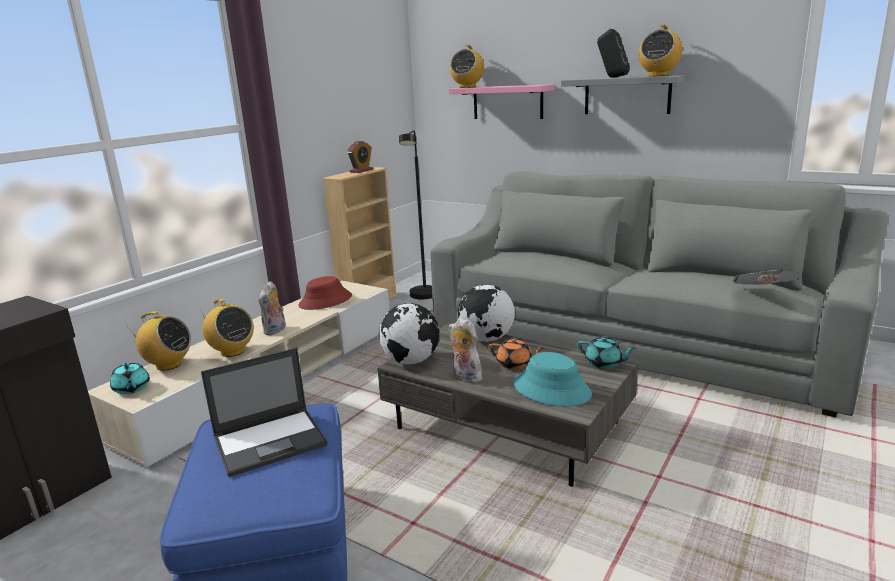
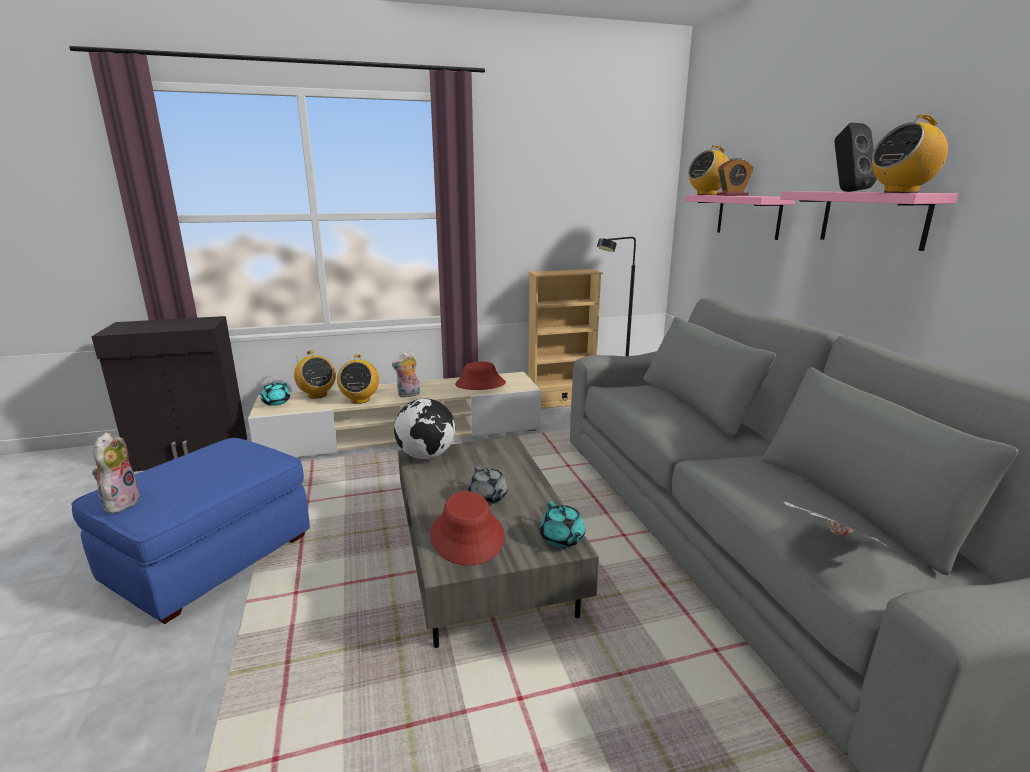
camera: 40 degrees right, 0 degrees up
(271, 441) = (211, 467): laptop -> none
(361, 171) = (572, 271): alarm clock -> alarm clock (732, 195)
(465, 377) = (431, 488): plush toy -> plush toy (120, 502)
(486, 339) = (514, 464): globe -> none
(515, 364) = (488, 498): orange teapot -> grey teapot
(551, 389) = (468, 536): turquoise hat -> red hat
(627, 95) = (873, 218): grey shelf -> pink shelf

